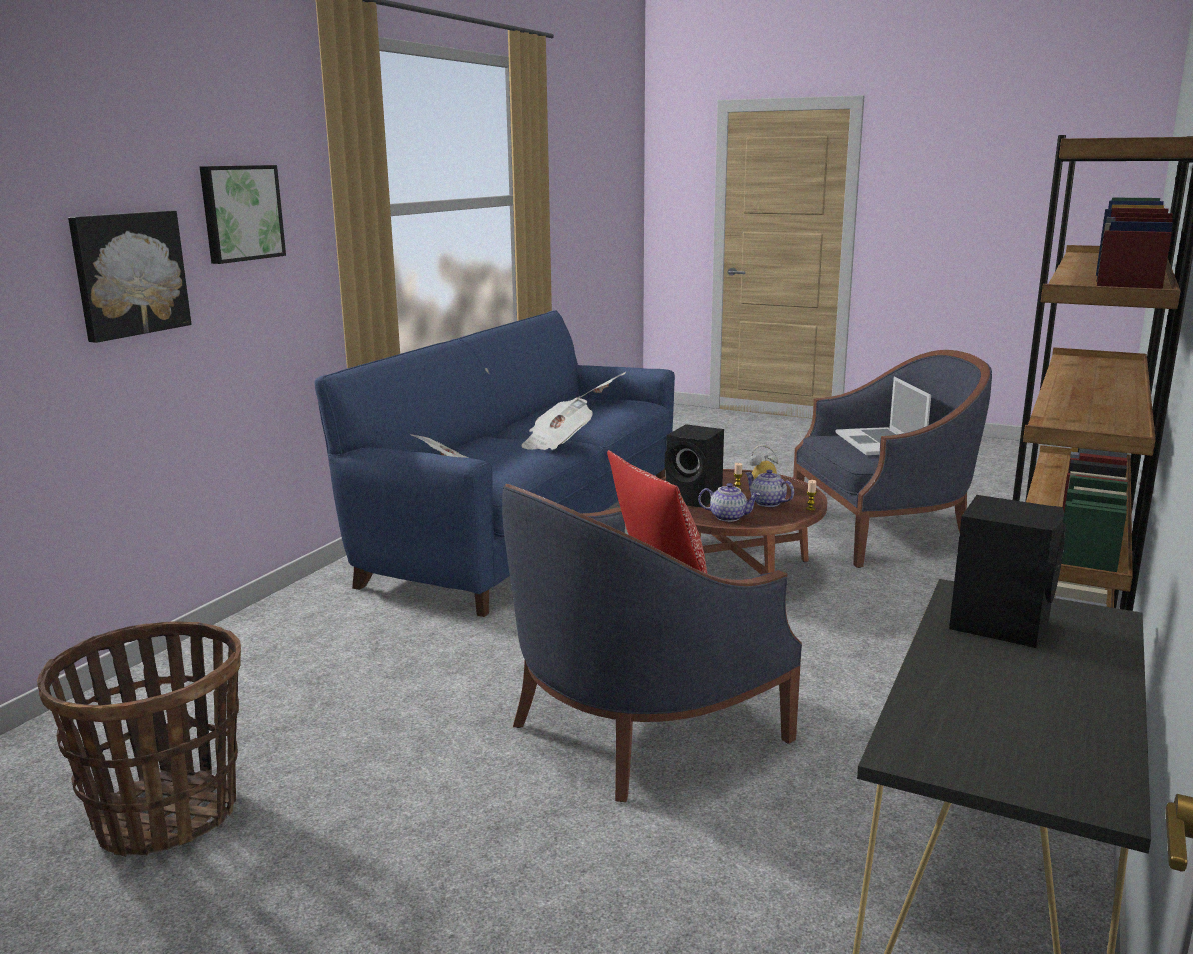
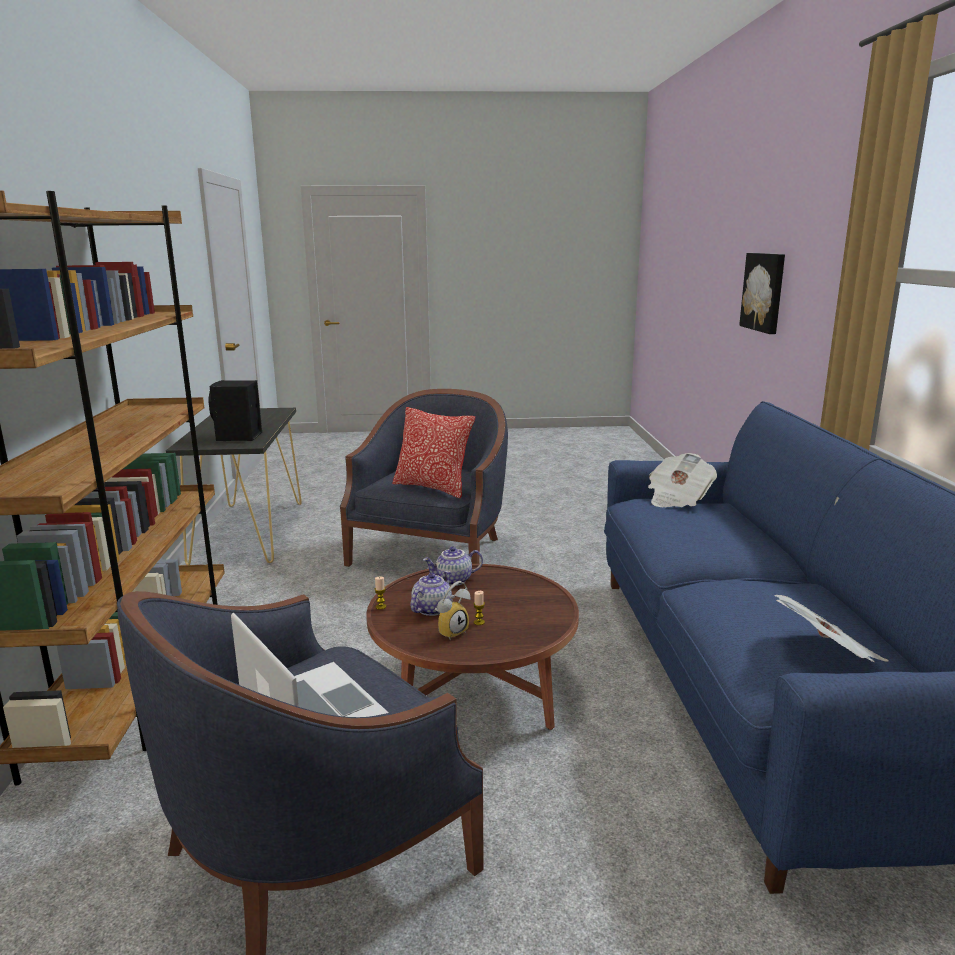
camera: 150 degrees right, 0 degrees up
(167, 815) = (578, 491): basket -> none
(240, 213) = (818, 261): picture -> none
(556, 443) = (673, 544): newspaper -> none
(695, 498) = (507, 597): black speaker -> none
(767, 503) = (431, 609): teapot -> teapot turned 75 degrees counterclockwise

